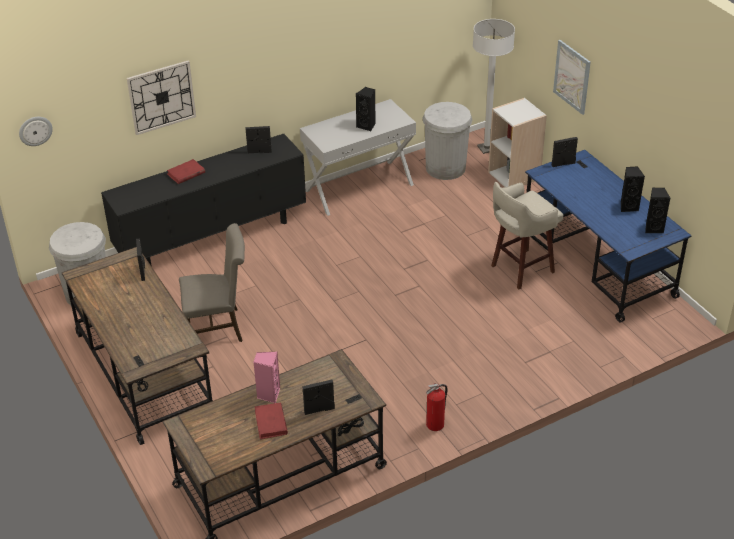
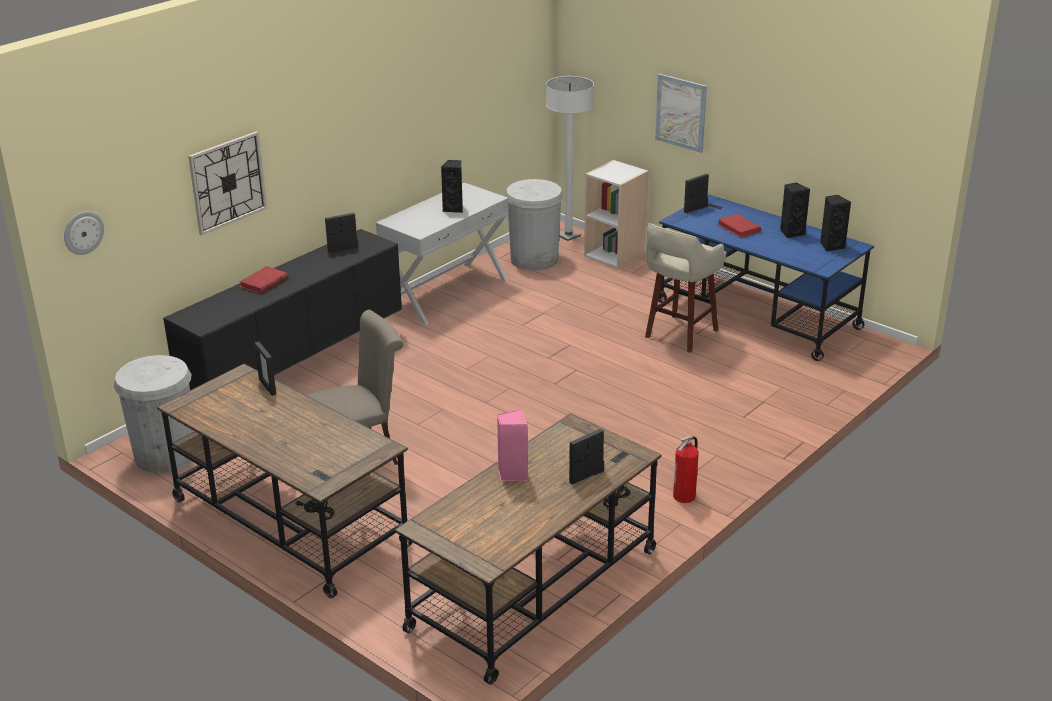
camera: 20 degrees left, 10 degrees down
(271, 422) = (535, 501): red book -> red book (739, 228)

